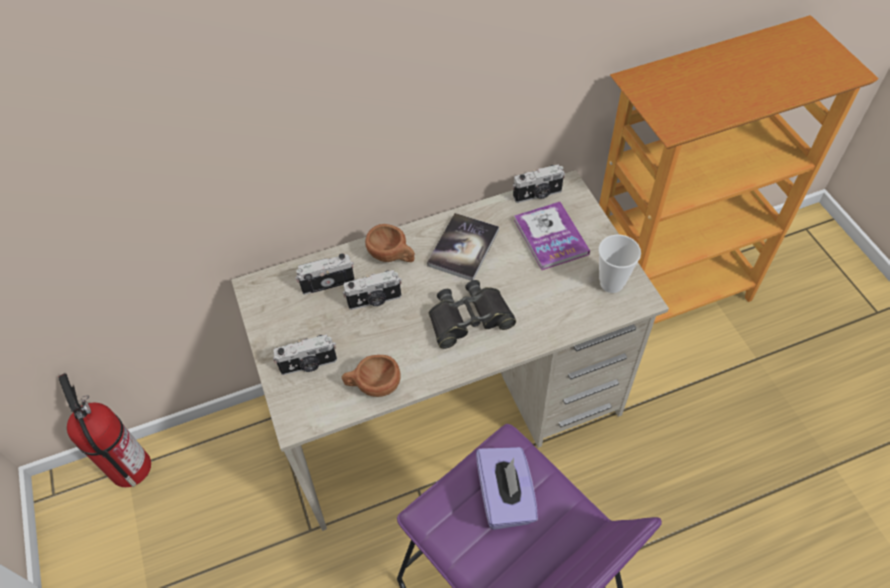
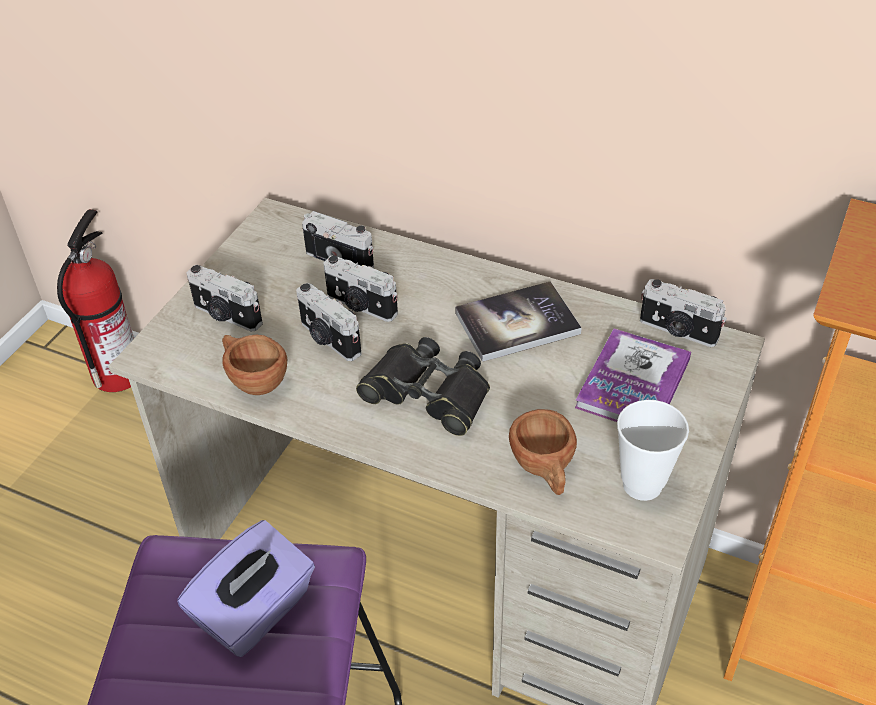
camera: 45 degrees right, 10 degrees down
(383, 332) = (328, 339): none -> camera
(392, 256) = (433, 279): brown cup -> brown cup (544, 469)

